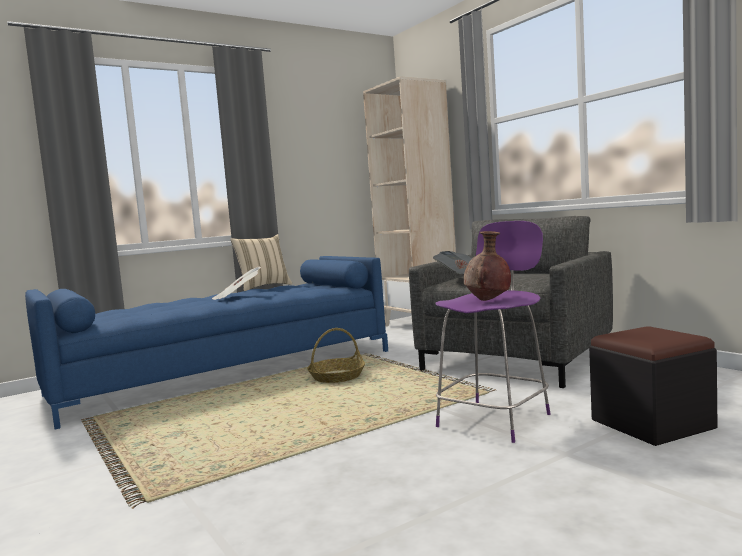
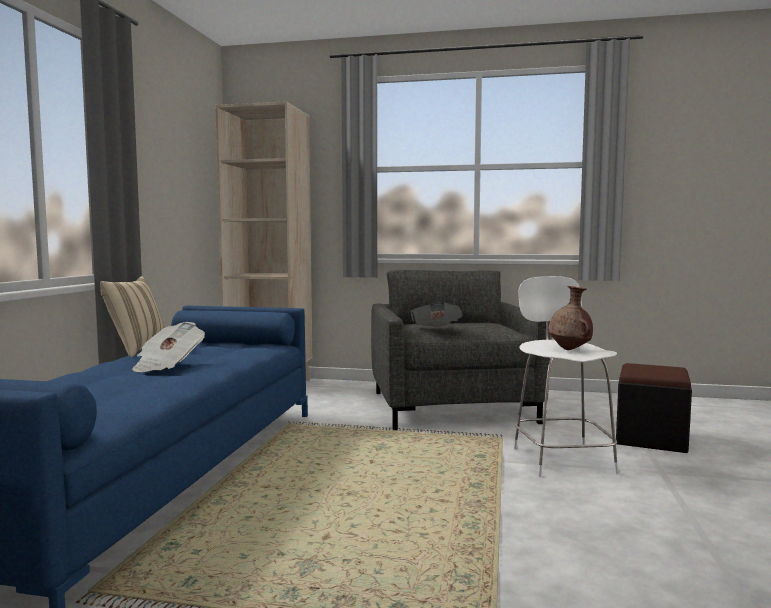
camera: 45 degrees left, 0 degrees up
(337, 377) = (324, 452): basket -> none
(496, 419) = (561, 459): purple stool -> white stool

